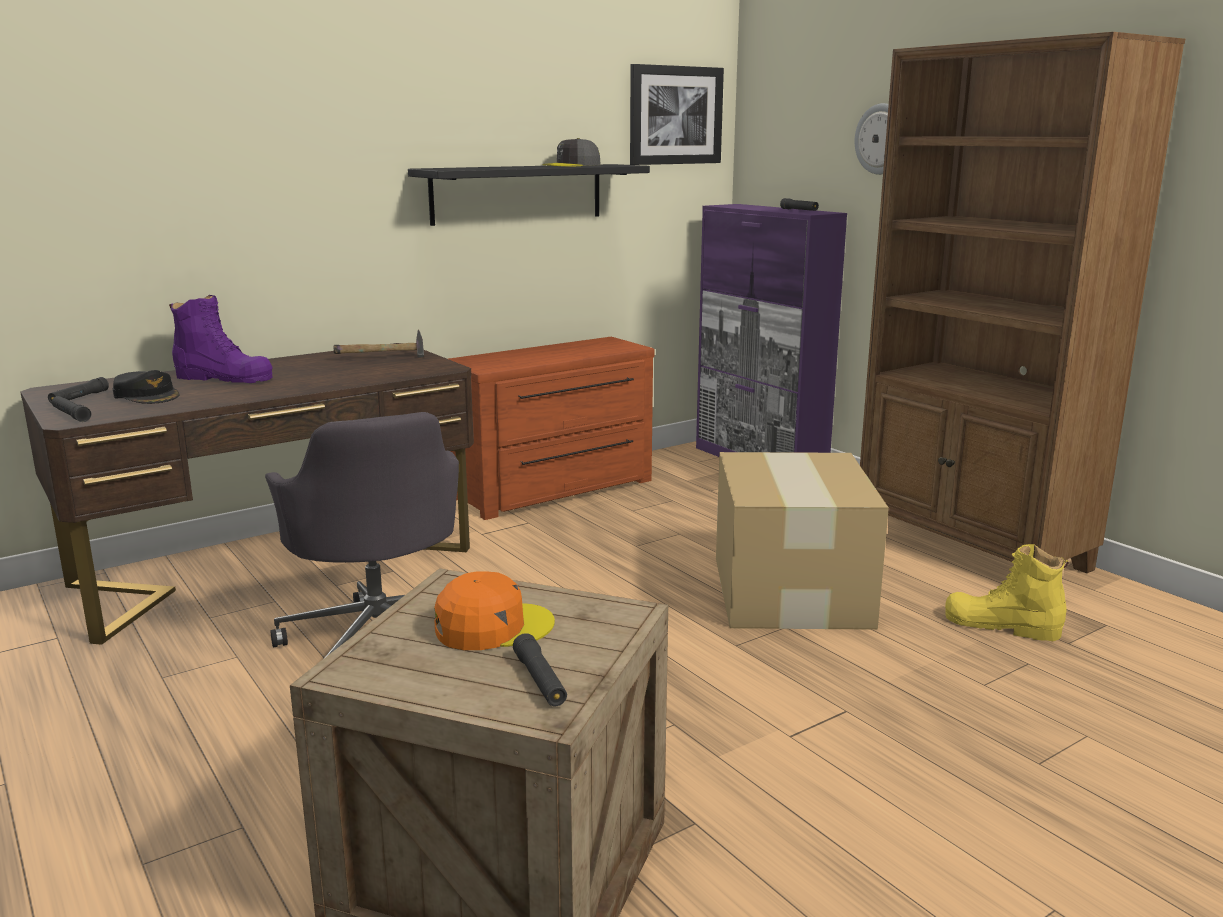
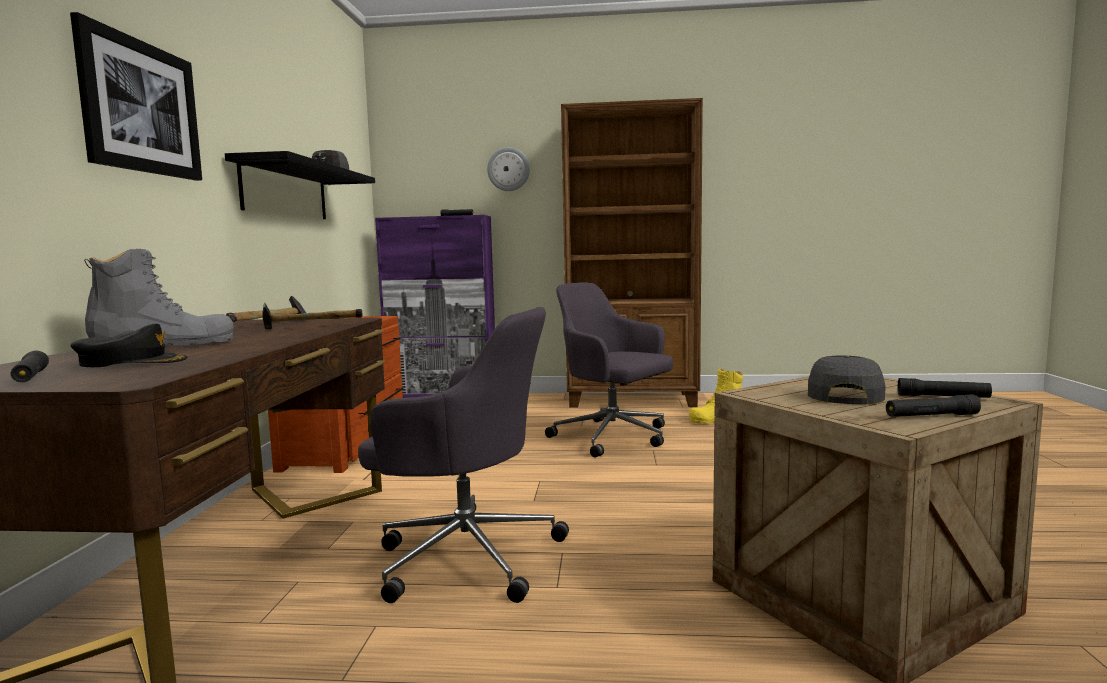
camera: 50 degrees left, 10 degrees down
(71, 415) = (104, 381): black flashlight -> black flashlight (931, 416)
(224, 378) = (165, 346): purple boot -> grey boot
(370, 374) = (311, 327): none -> hammer
(492, 626) = (843, 395): orange cap -> grey cap
(675, 115) = (350, 150): picture -> picture (140, 107)
(791, 590) = (613, 437): cardboard box -> grey office chair

